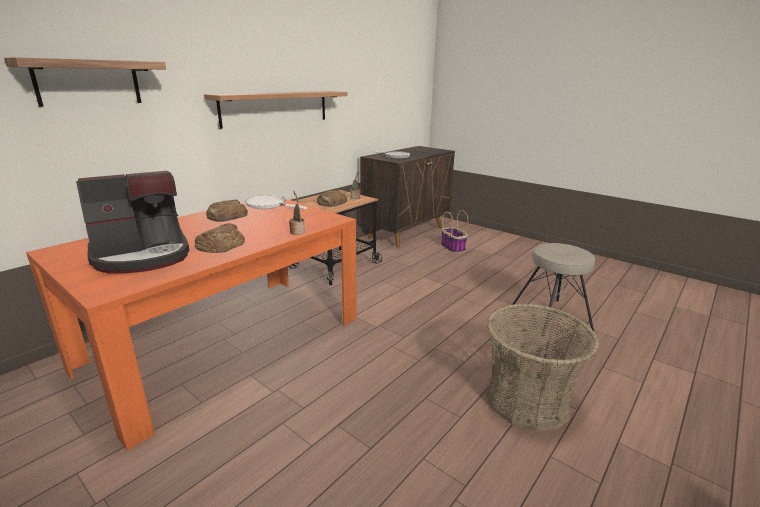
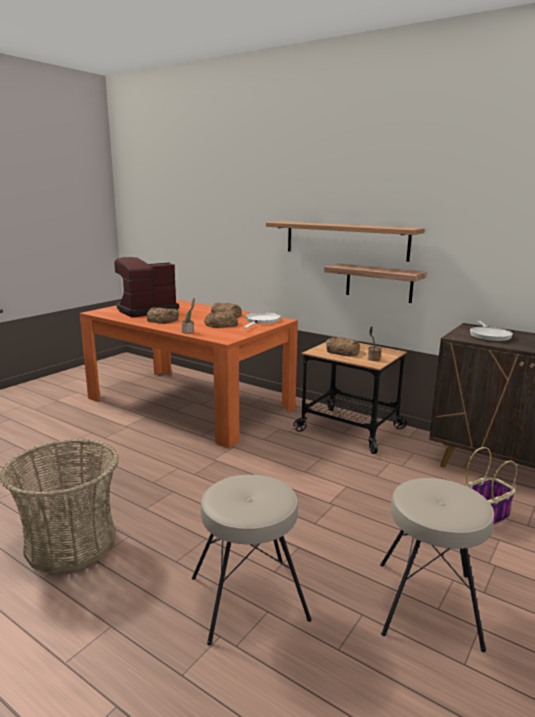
camera: 85 degrees right, 5 degrees down
(88, 82) = (215, 209): shelf -> shelf (379, 283)
(143, 256) = (146, 310): coffee machine -> coffee machine turned 90 degrees clockwise
(270, 219) = (222, 324): none -> bread
(529, 271) = (429, 603): none -> beige stool

